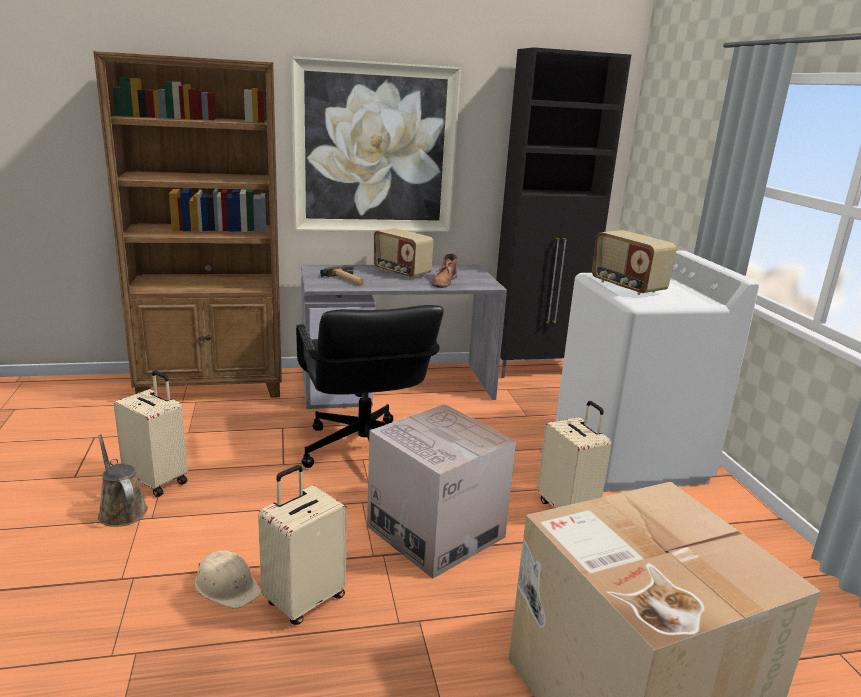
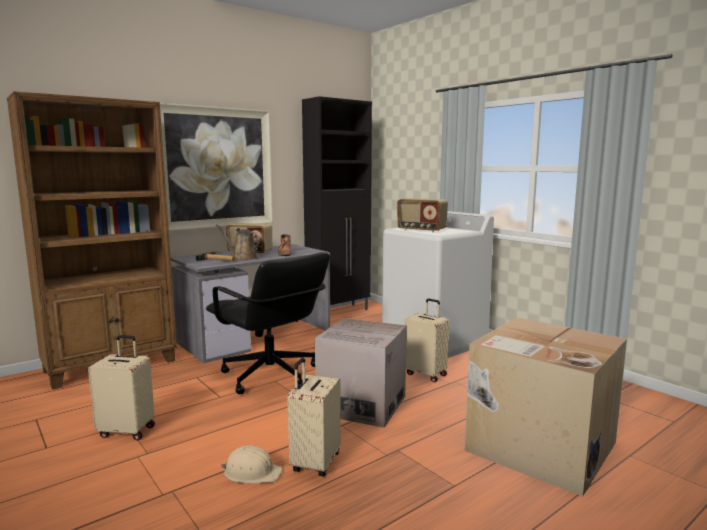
camera: 25 degrees left, 10 degrees down
(121, 510) = (115, 456): brown watering can -> brown watering can (243, 258)

